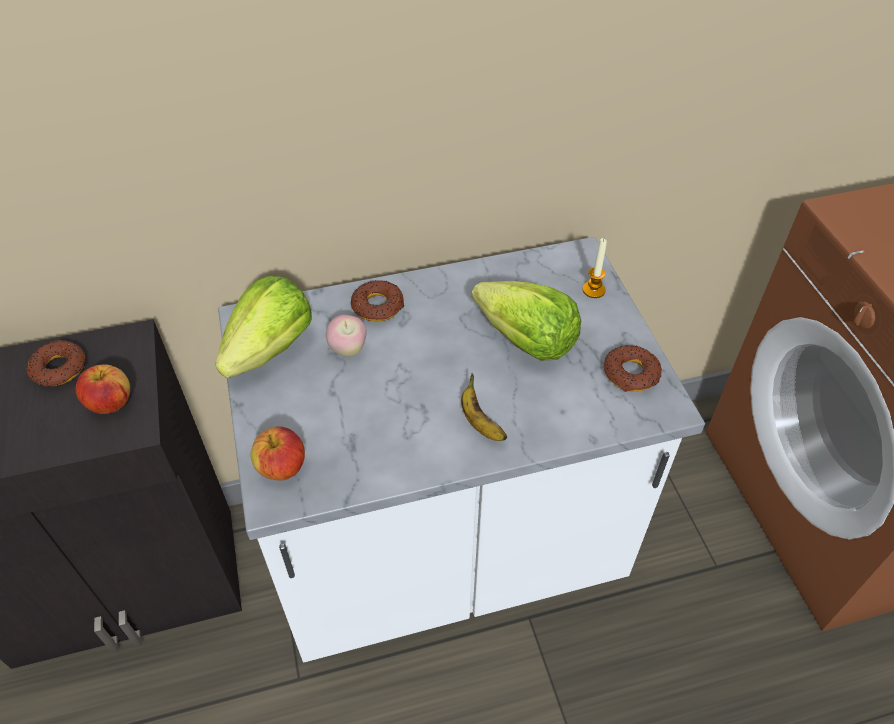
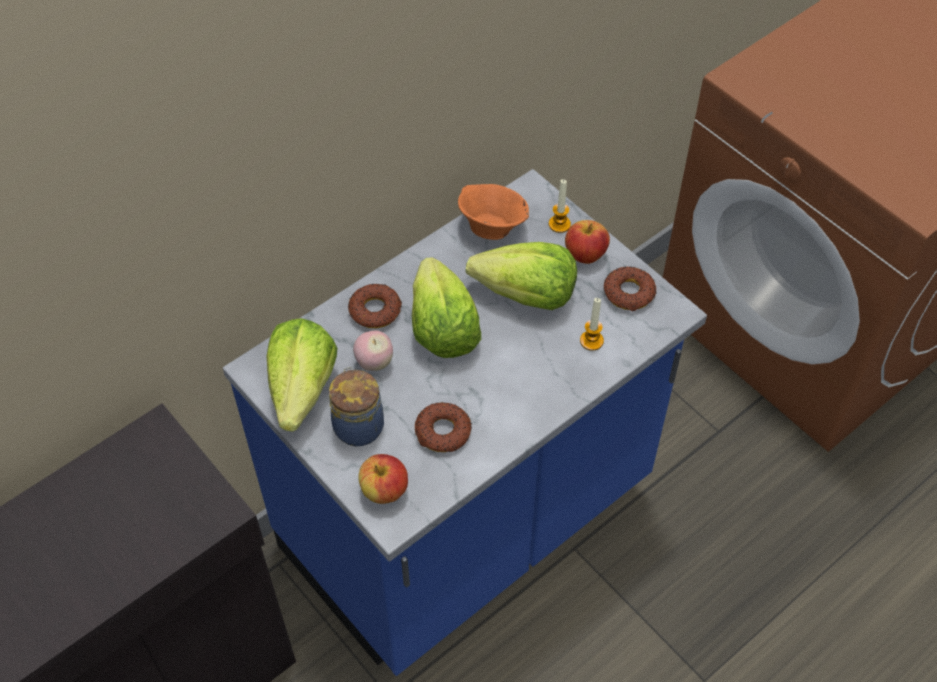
camera: 25 degrees left, 5 degrees up
(58, 368) = (104, 486): donut -> donut (443, 432)
(110, 403) = (182, 498): apple -> apple (585, 255)
(298, 398) = (358, 425): none -> jar
(428, 342) = (442, 328): none -> lettuce
(447, 553) = (468, 522): white counter -> blue counter
(479, 422) = (527, 384): banana -> none
(527, 271) = (491, 227): none -> orange bowl
(567, 404) = (591, 341): none -> candle

